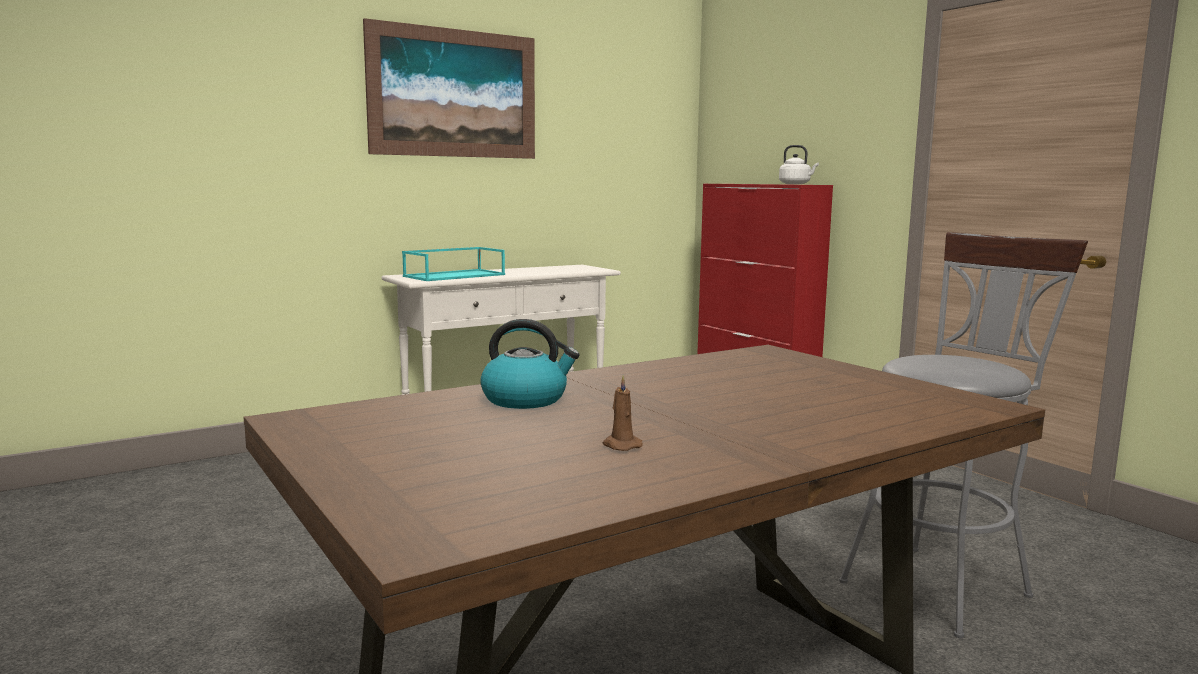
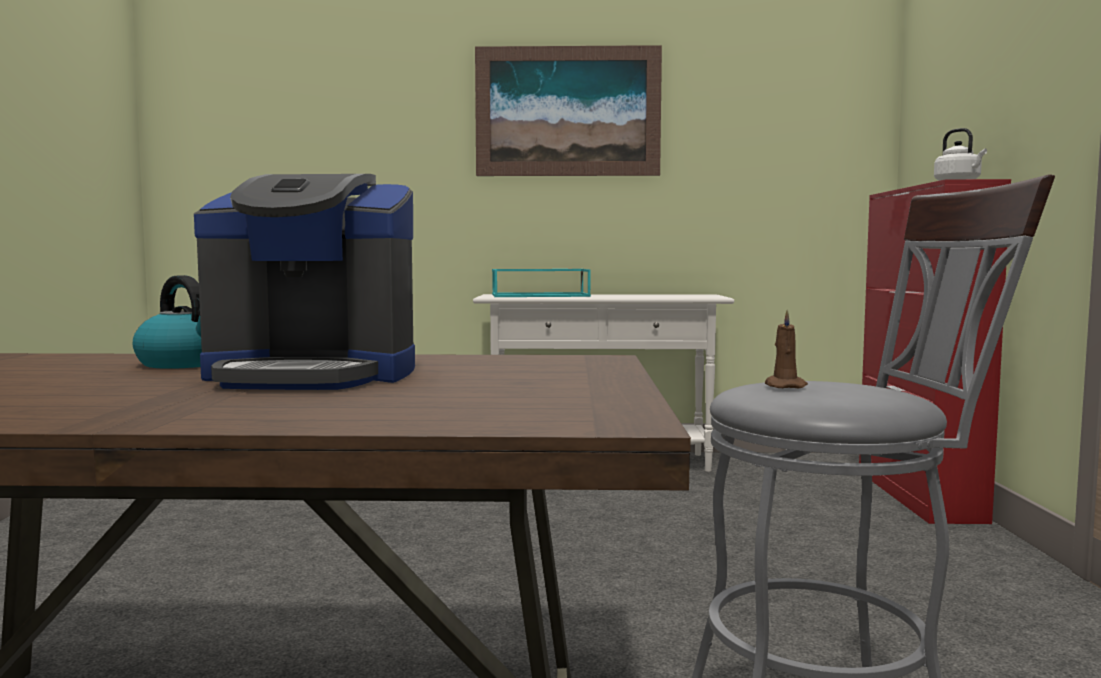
camera: 35 degrees right, 5 degrees down
(620, 445) = (73, 394): brown candle -> brown candle (784, 386)
(683, 397) = (314, 376): none -> coffee machine

